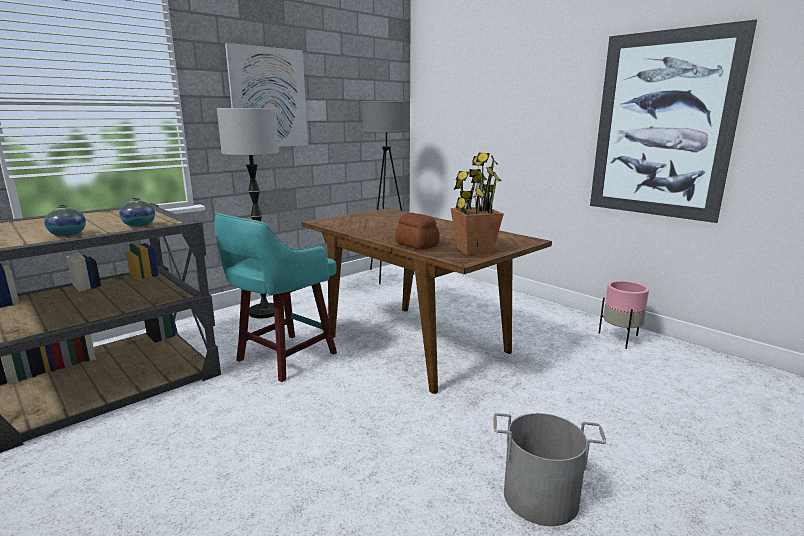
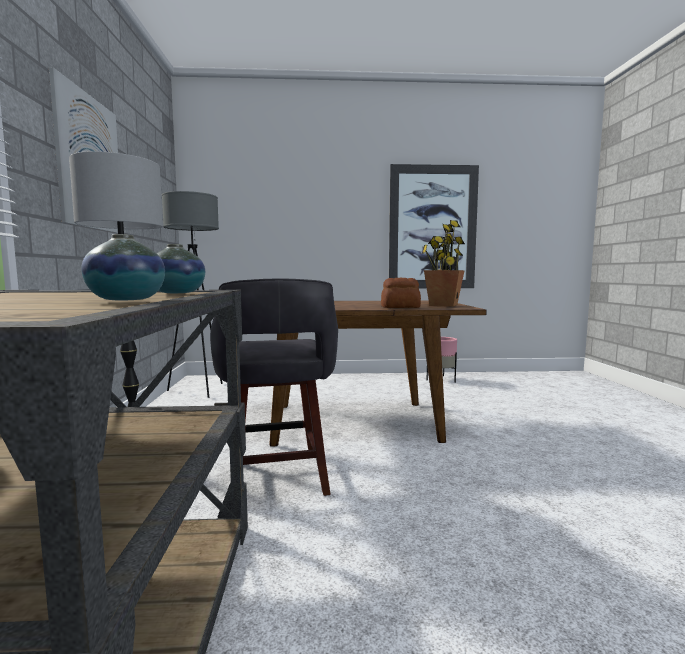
camera: 50 degrees left, 10 degrees down
(283, 358) = (277, 480): turquoise stool -> grey stool
(540, 496) = (608, 457): grey bucket -> none

